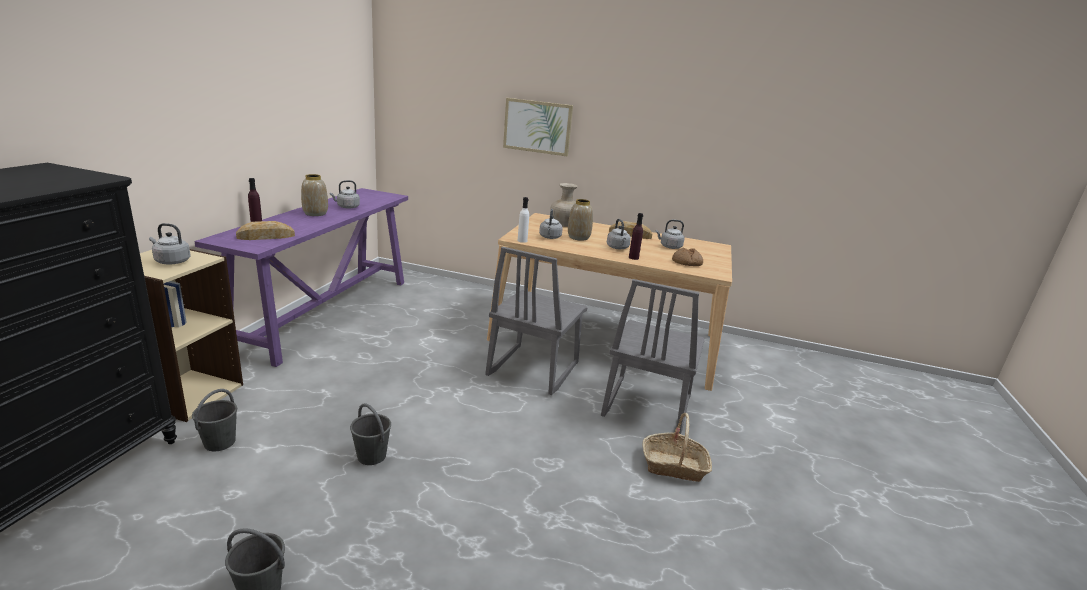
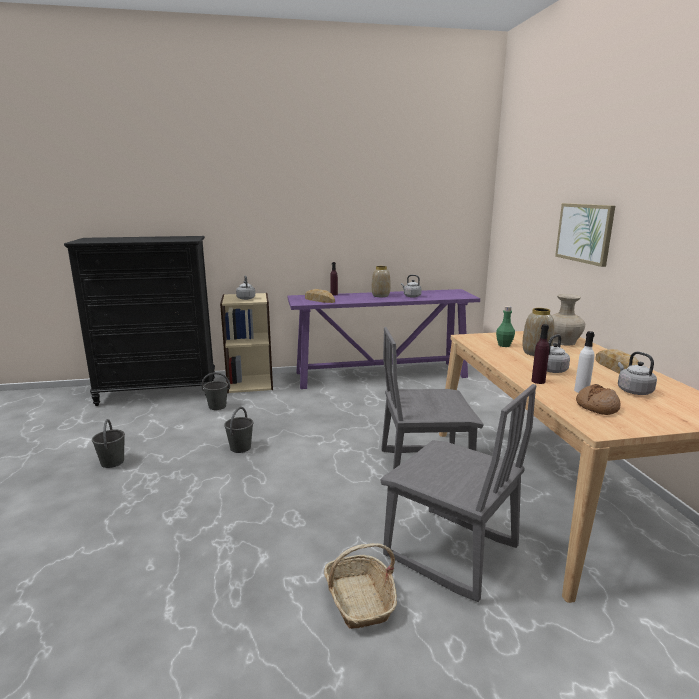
camera: 65 degrees right, 5 degrees down
(522, 241) = (468, 340): white bottle -> white bottle (581, 391)
(550, 237) = (504, 345): grey kettle -> green bottle
(645, 407) = (450, 552): grey chair -> grey chair turned 135 degrees counterclockwise

